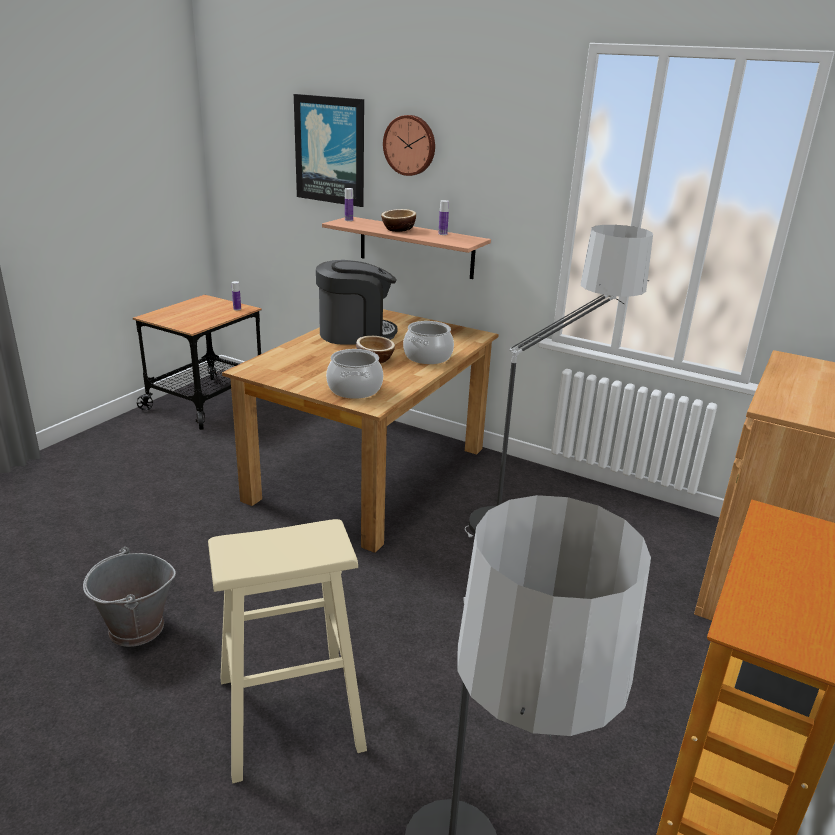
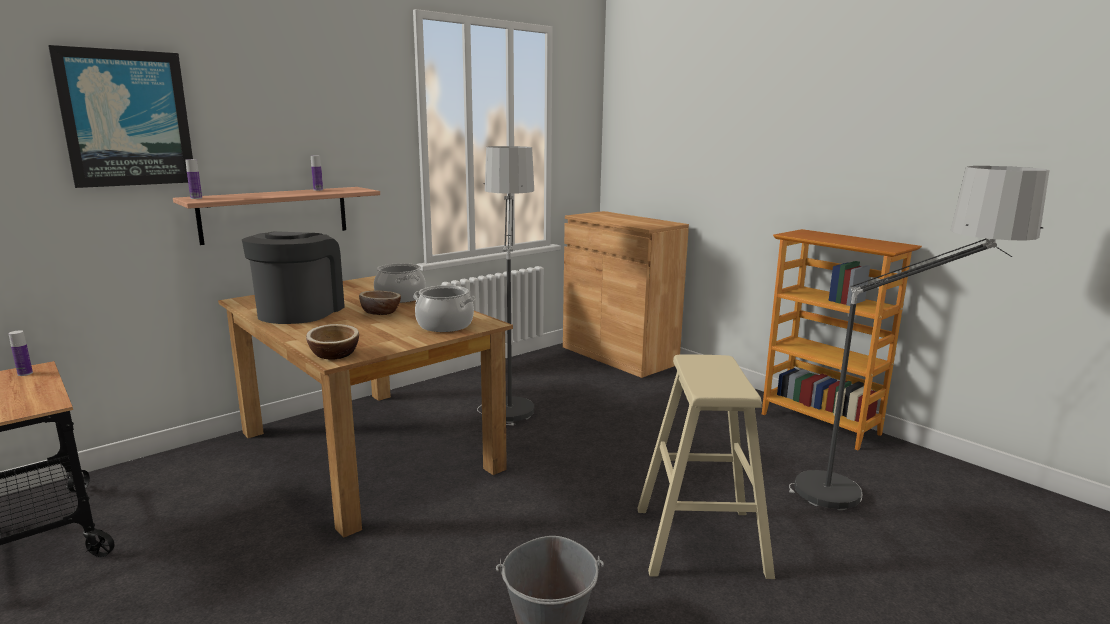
camera: 70 degrees left, 10 degrees down
(398, 229) = (275, 194): bowl -> bowl (334, 354)
(410, 145) = (250, 104): wall clock -> none

